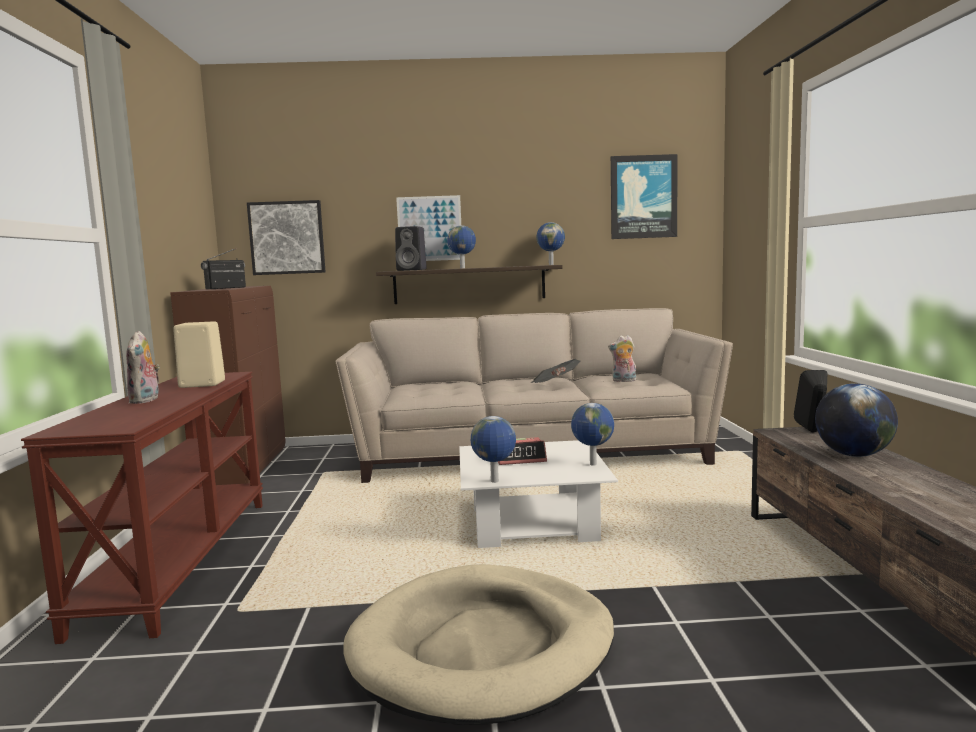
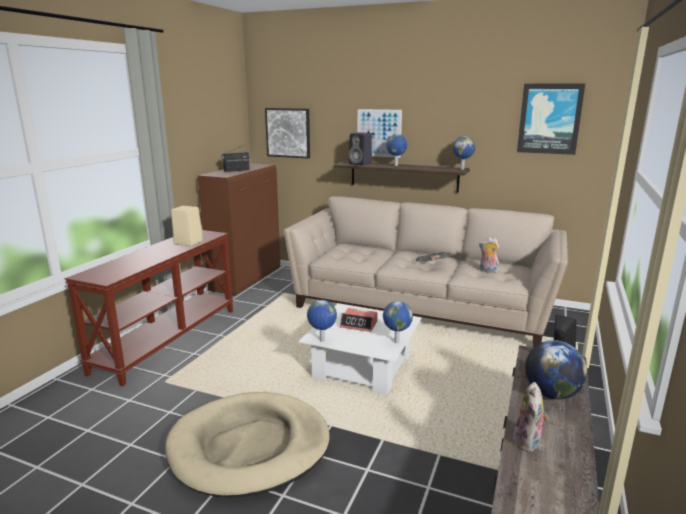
camera: 25 degrees right, 10 degrees up
(146, 400) = (146, 254): plush toy -> plush toy (528, 443)

